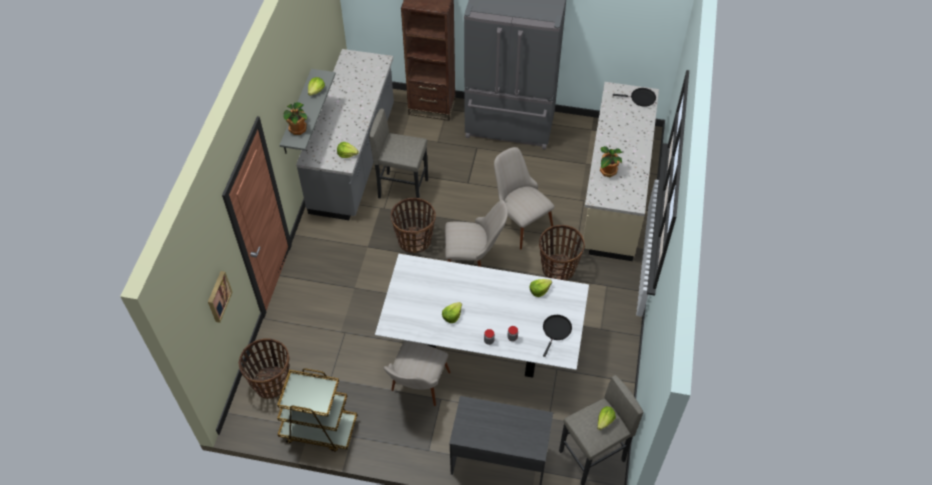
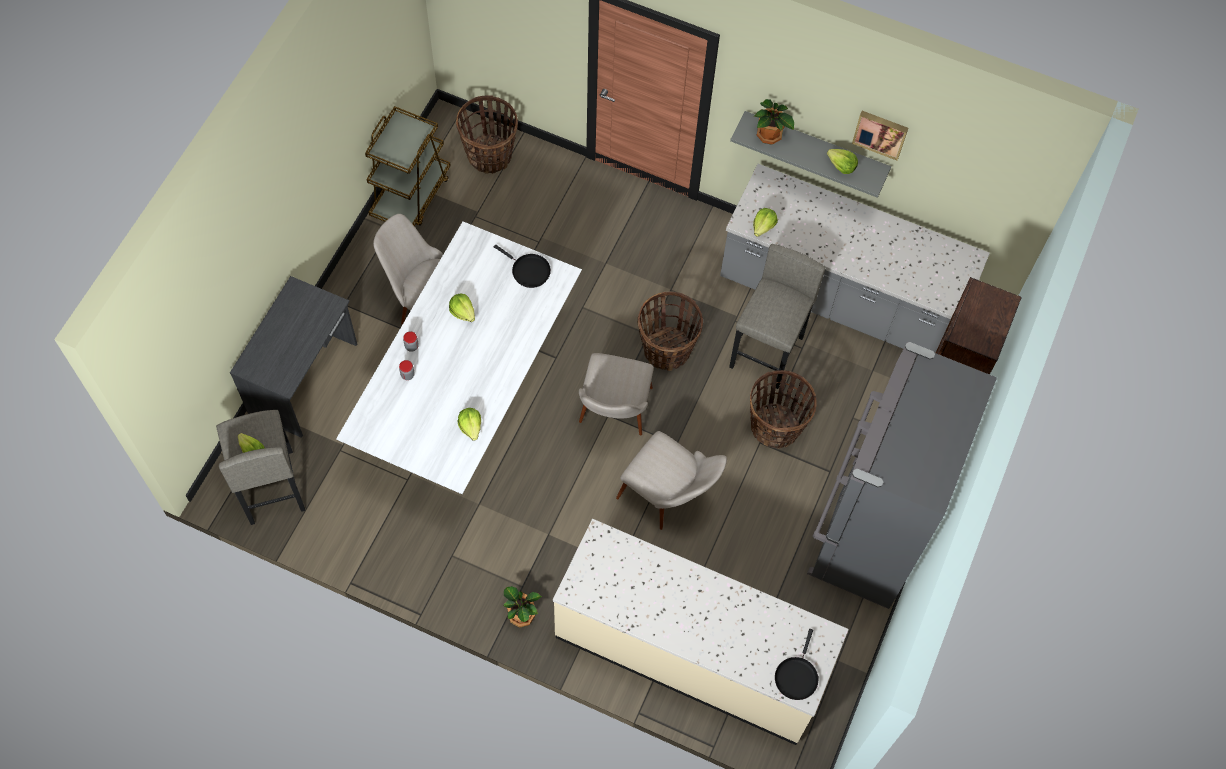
camera: 100 degrees right, 10 degrees up
(218, 296) = (515, 27): picture -> picture (880, 133)
(520, 221) = (669, 497): beige chair -> beige chair turned 60 degrees clockwise
(556, 330) = (401, 430): black frying pan -> black frying pan (528, 271)
(558, 268) = (570, 527): basket -> basket (775, 427)
(607, 171) = (648, 571): potted plant -> potted plant (521, 614)

